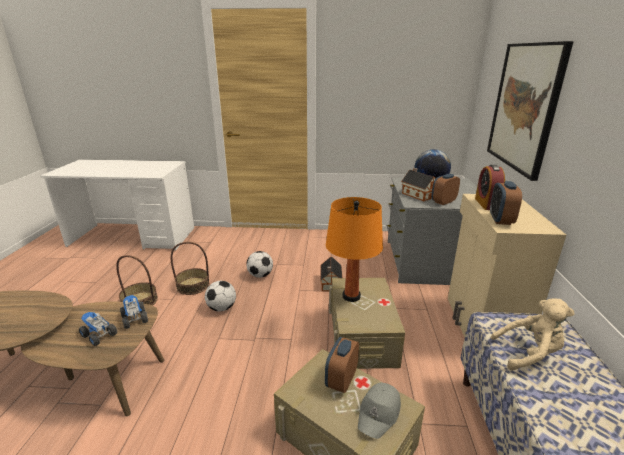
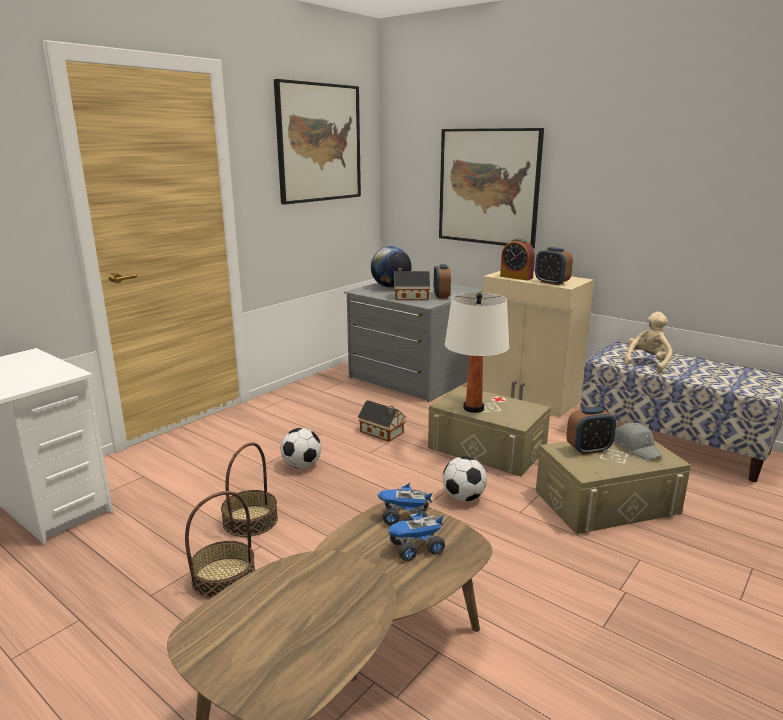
camera: 55 degrees left, 5 degrees down
(221, 308) = (338, 512): football -> football (463, 498)
(341, 380) = (588, 449): alarm clock -> alarm clock turned 75 degrees counterclockwise
(351, 296) = (473, 408): orange table lamp -> white table lamp
(404, 57) = (319, 143): none -> picture

